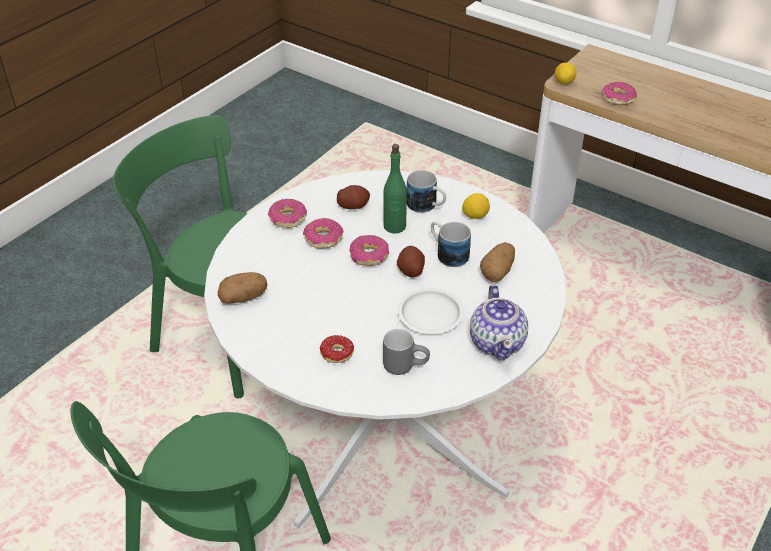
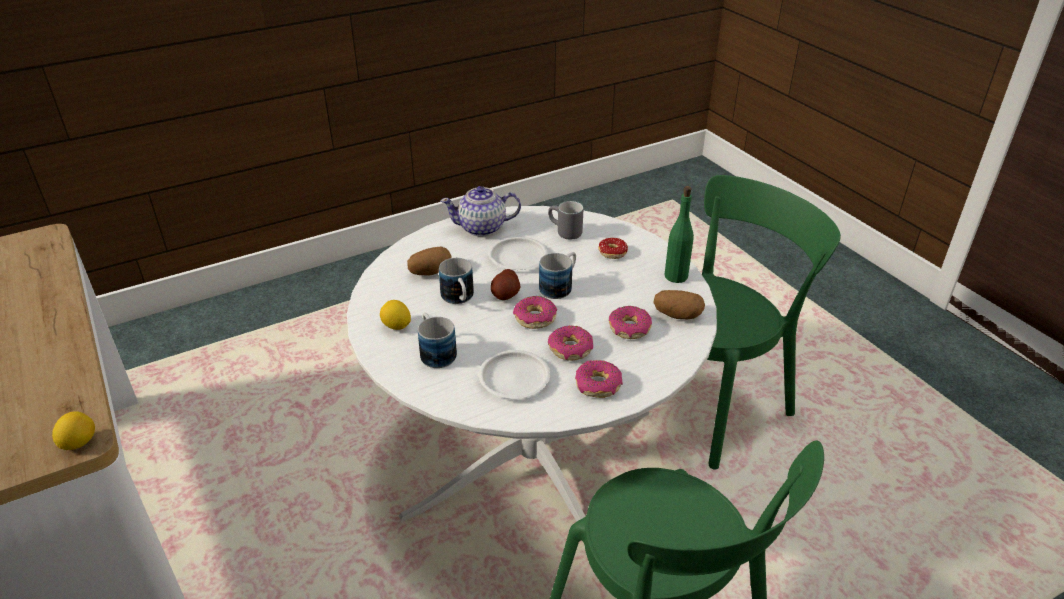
camera: 155 degrees left, 5 degrees down
(353, 206) = (514, 378): potato -> white plate
(367, 295) = (560, 286): none -> mug
(394, 227) = (487, 340): green bottle -> green bottle (676, 276)
(497, 342) = (482, 228): teapot -> teapot turned 120 degrees counterclockwise
(618, 98) = (64, 388): donut -> donut (629, 329)

